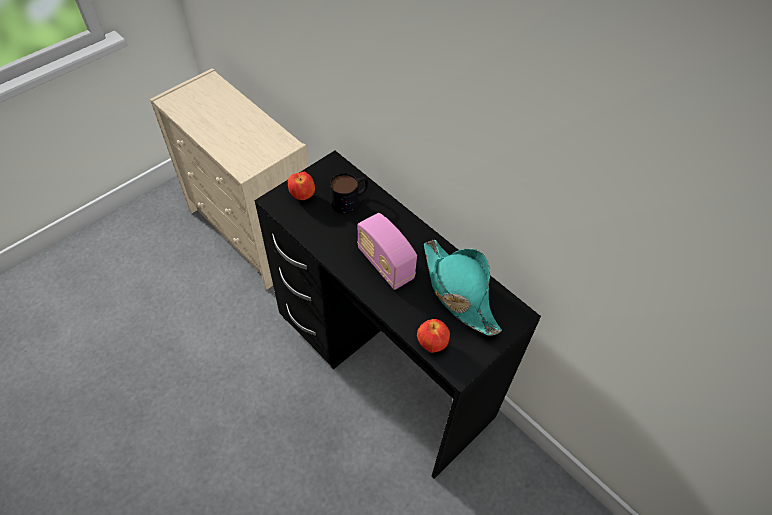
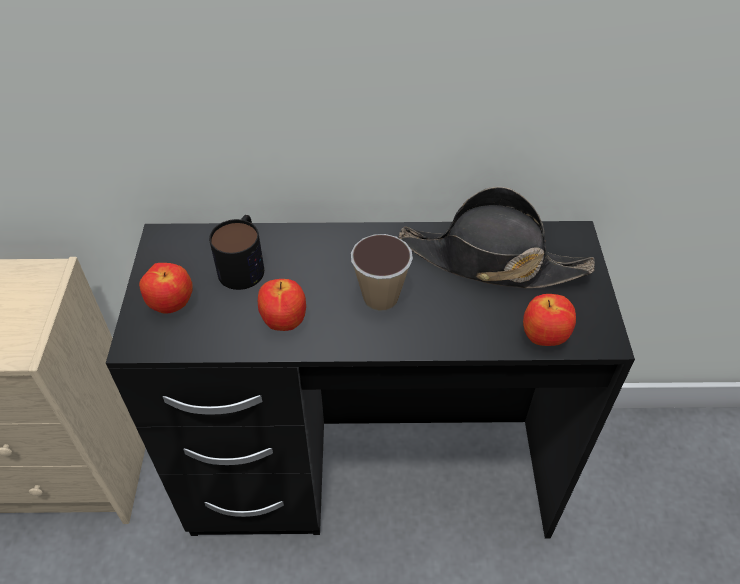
camera: 45 degrees left, 5 degrees down
(334, 239) = (283, 322): none -> apple
(385, 264) = (380, 299): radio -> cup
(458, 290) = (490, 261): turquoise hat -> black hat

